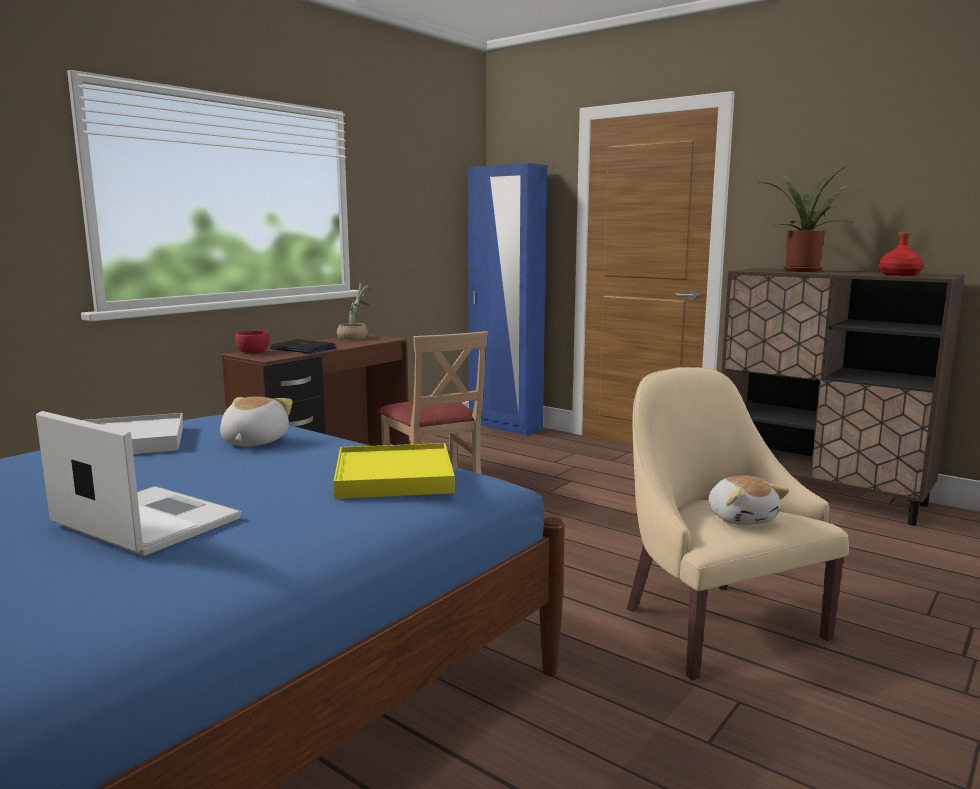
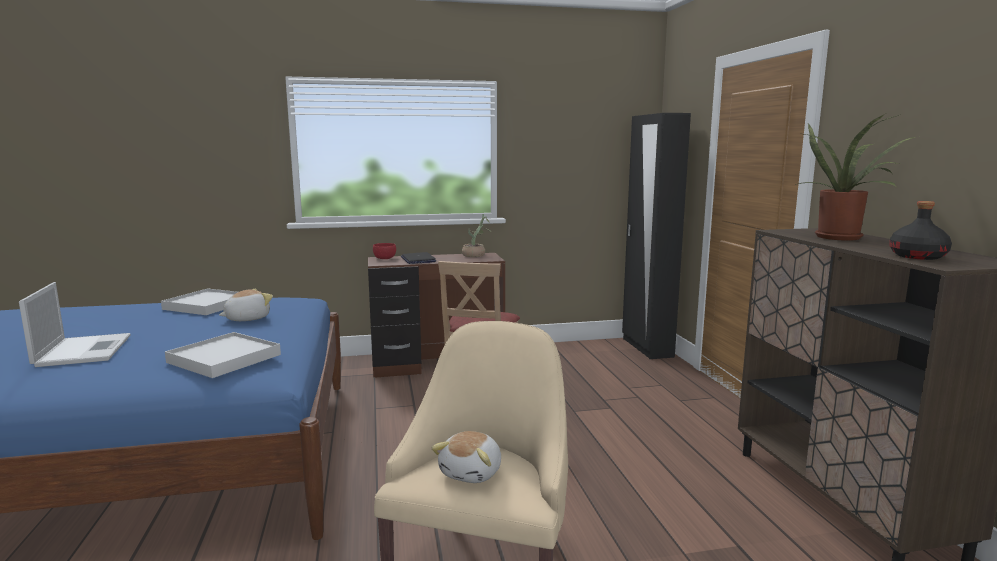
camera: 40 degrees right, 0 degrees up
(394, 477) = (224, 358): yellow tray -> white tray
(505, 426) = (646, 348): blue wardrobe -> black wardrobe
(900, 275) = (918, 256): red bottle -> black bottle

